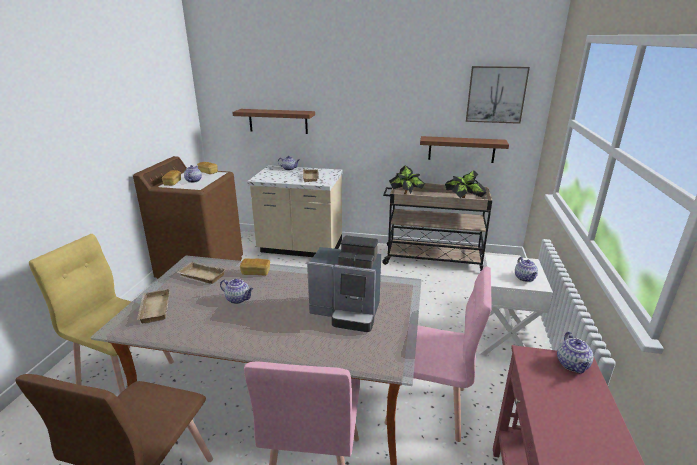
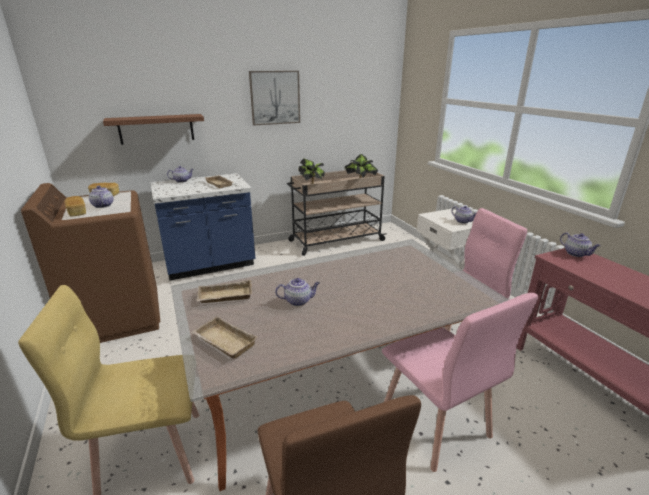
camera: 35 degrees left, 0 degrees up
(256, 272) = (277, 275): bread -> none
(300, 249) = (210, 265): beige counter -> blue counter
(347, 312) = (402, 277): coffee machine -> none
(461, 149) = (341, 138): brown shelf -> none
(496, 94) = (363, 87): picture -> picture (275, 97)

